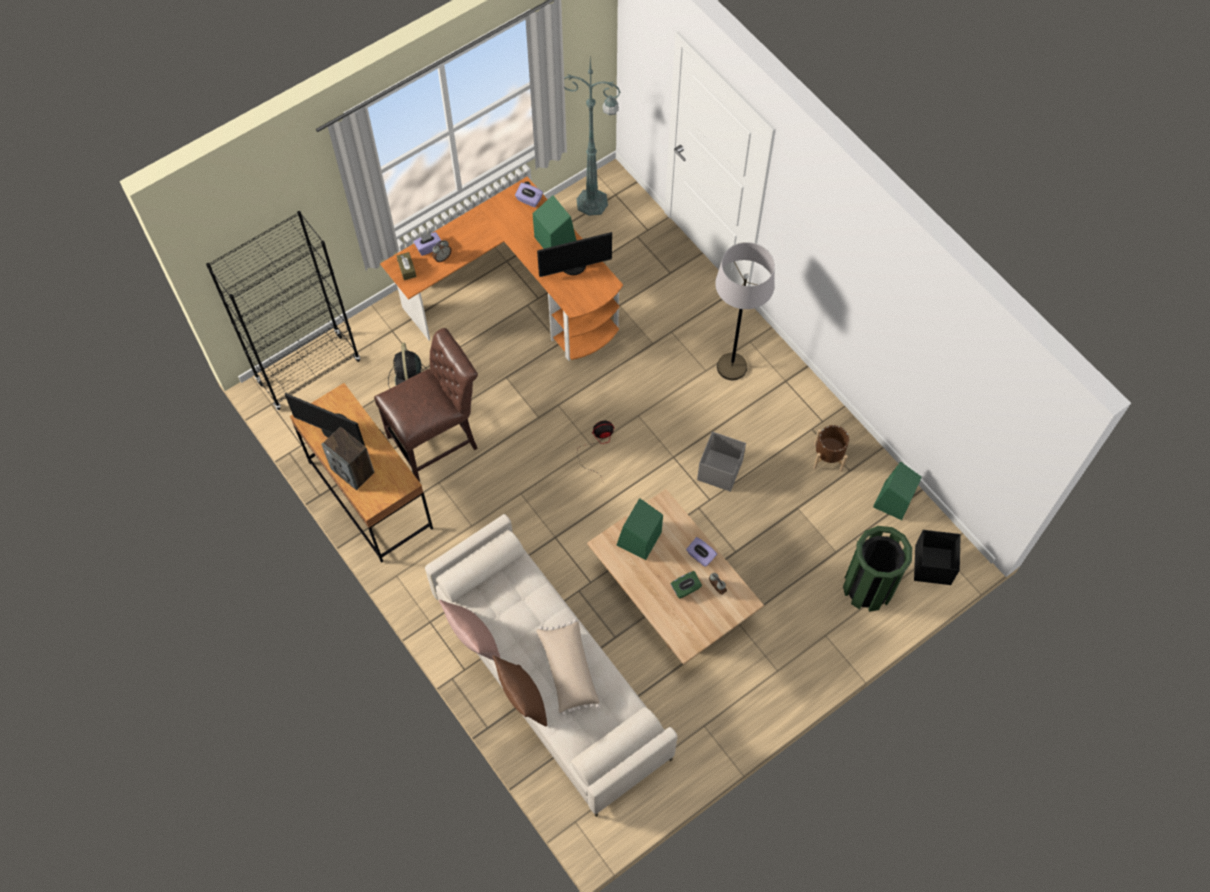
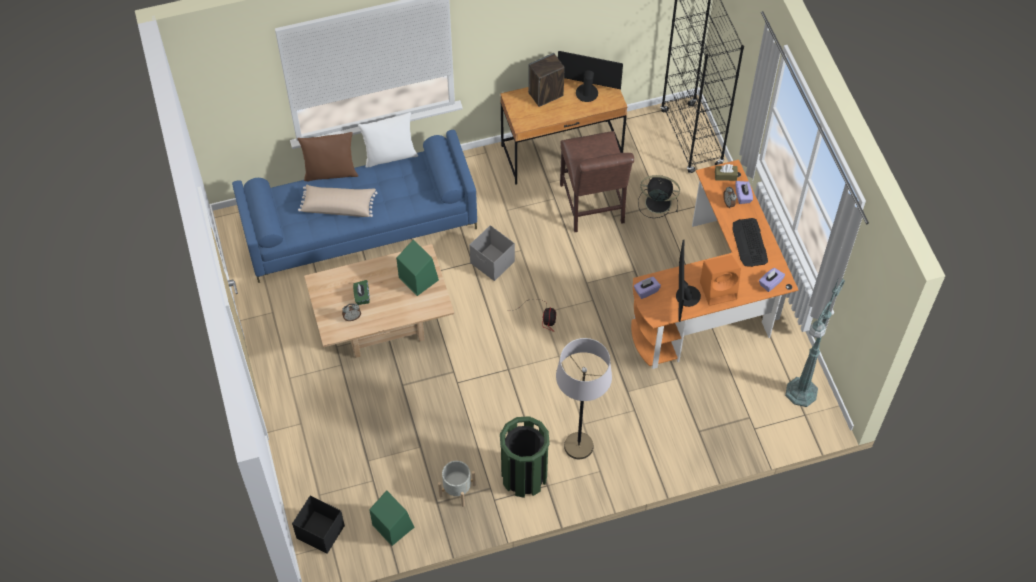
camera: 110 degrees right, 5 degrees down
(333, 429) = (587, 91): monitor -> monitor turned 60 degrees clockwise
(474, 641) = (390, 156): pink pillow -> white pillow
(486, 228) = (749, 243): none -> keyboard
(549, 676) = (360, 225): beige sofa -> blue sofa
(554, 240) = (719, 290): green speaker -> orange speaker
(700, 556) = (384, 316): purple tissue box -> purple tissue box (646, 291)
(720, 470) = (481, 400): grey storage box -> grey storage box (492, 263)
(828, 457) = (457, 490): brown planter -> grey planter
(868, 587) = (325, 472): green trash can -> green trash can (524, 476)

